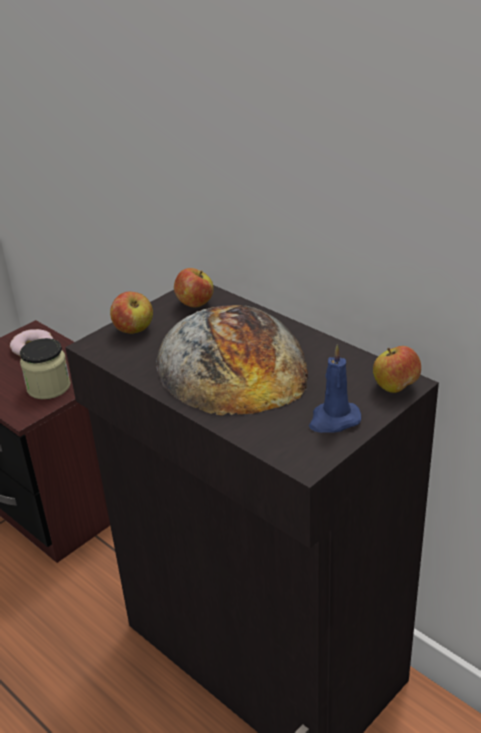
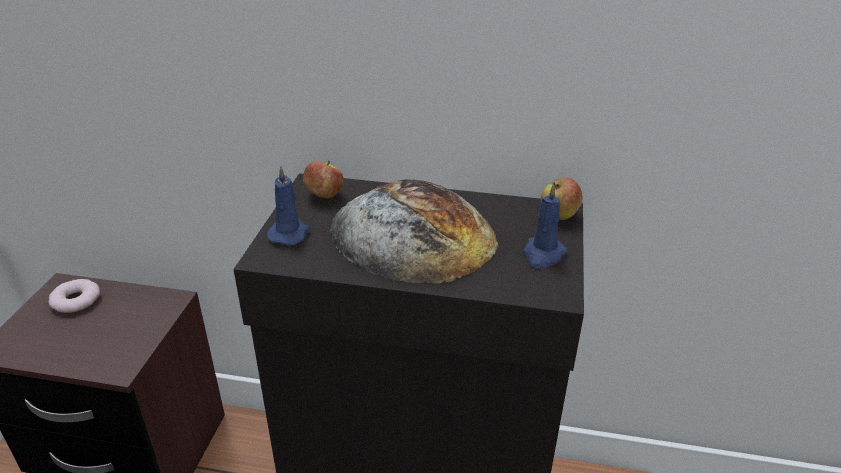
camera: 35 degrees left, 0 degrees up
(48, 387) = (127, 332): jar -> none
(134, 330) = (289, 233): apple -> blue candle

